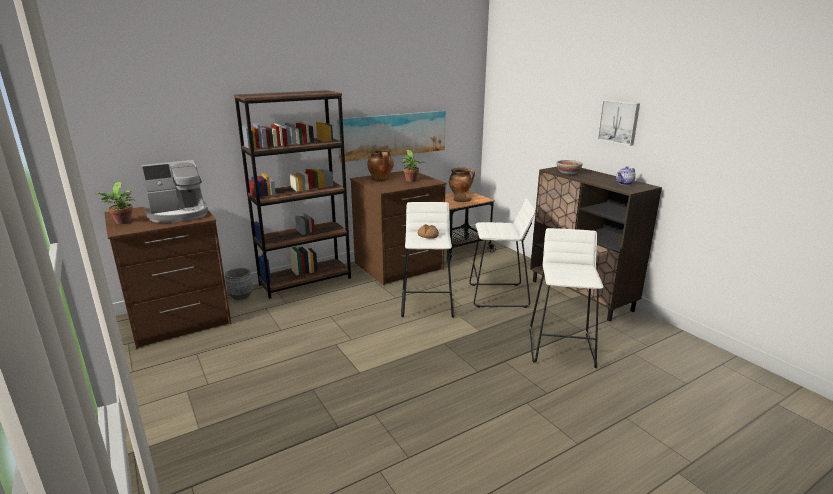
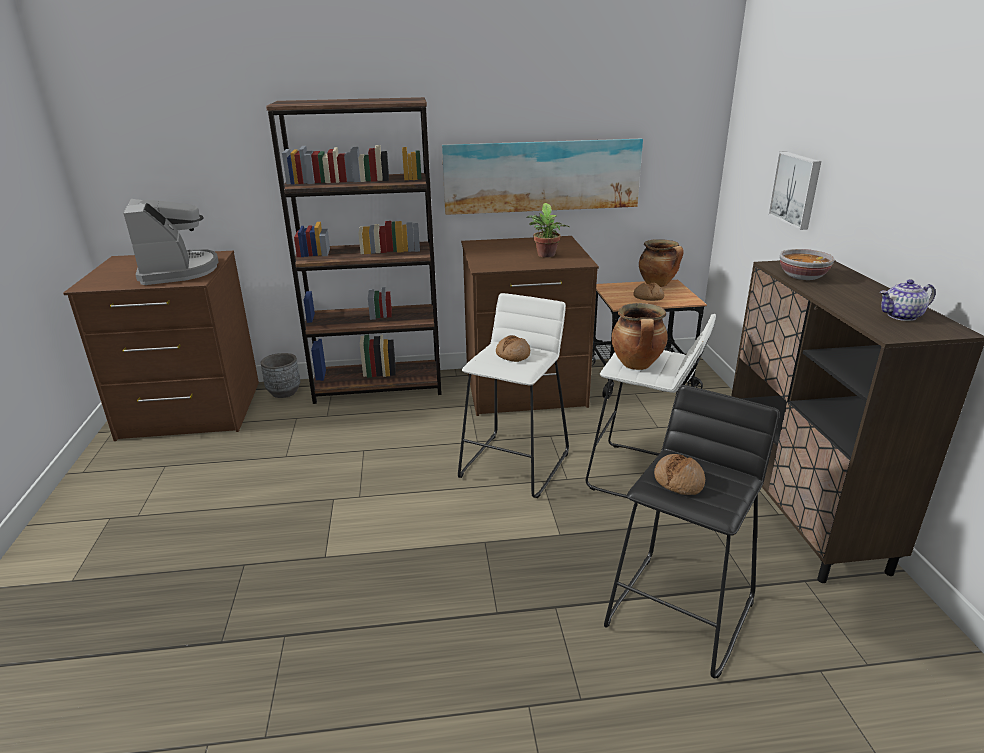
camera: 25 degrees right, 5 degrees up
(122, 222) = (105, 274): potted plant -> none
(178, 214) = (177, 271): coffee machine -> coffee machine turned 105 degrees counterclockwise
(381, 178) = (505, 246): cooking pot -> cooking pot (637, 365)
(562, 348) = (680, 612): white stool -> black stool
(565, 272) = (679, 481): none -> bread
(619, 122) = (930, 180): picture -> picture (796, 189)

